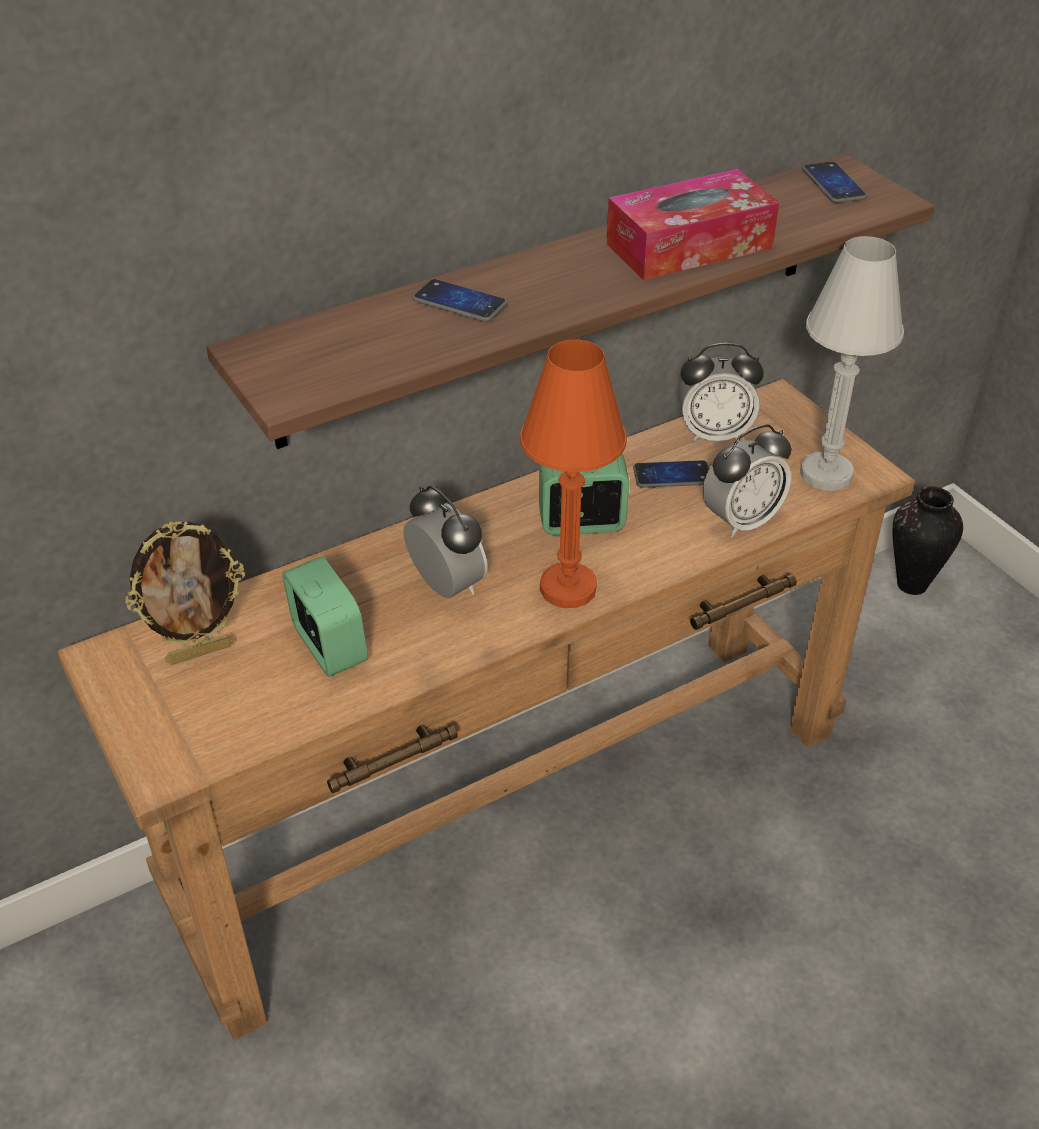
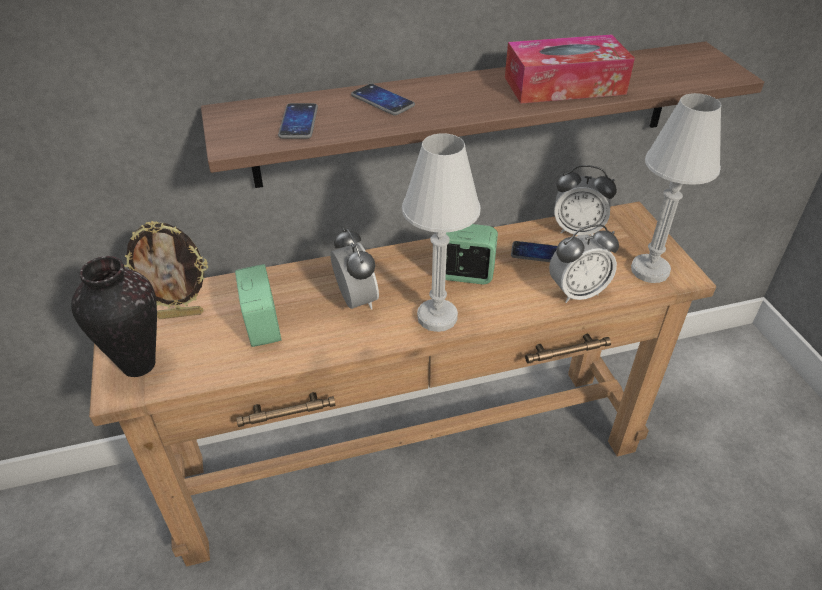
camera: 15 degrees right, 0 degrees up
(568, 588) = (437, 317): orange table lamp -> white table lamp
(833, 184) = (689, 59): phone -> phone (298, 122)
(911, 585) = (719, 360): vase -> vase (137, 365)

